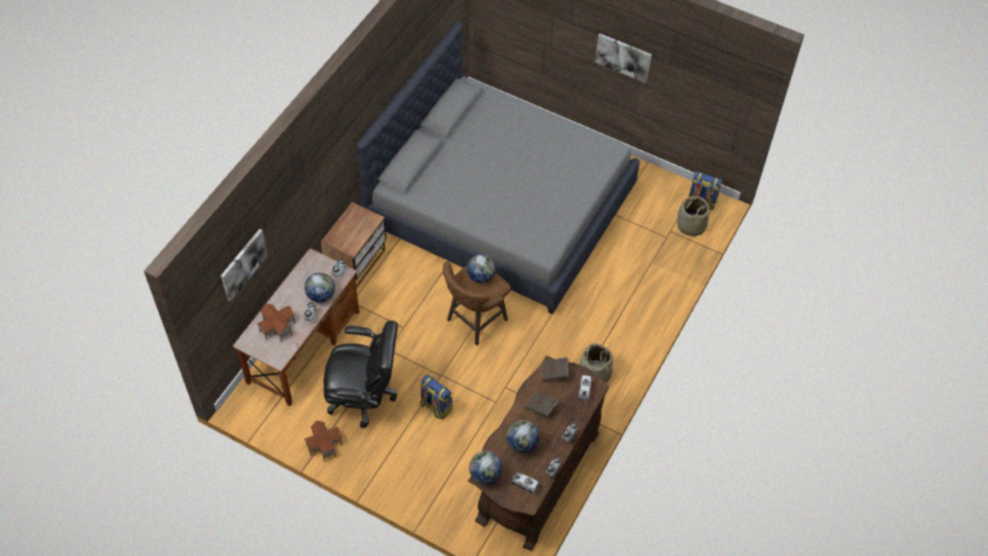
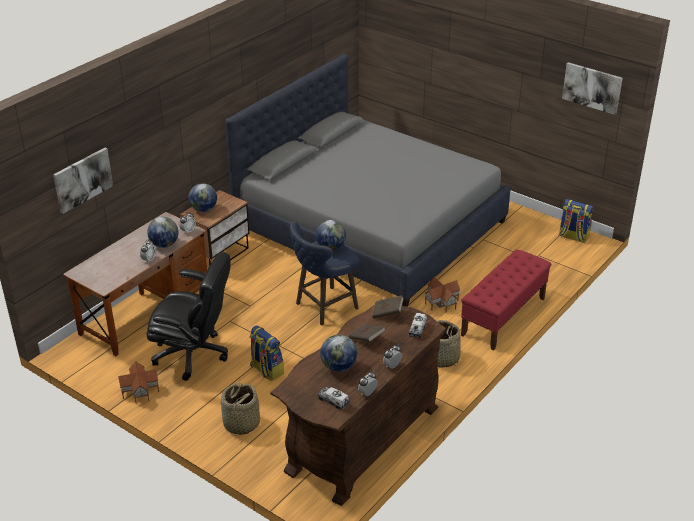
camera: 10 degrees right, 20 degrees down
(277, 328) = (112, 264): toy house -> toy house (441, 303)
(475, 321) = (324, 307): brown stool -> blue stool
(485, 475) = (291, 389): globe -> globe (203, 209)
(623, 57) = (496, 79): picture -> picture (592, 87)
(645, 316) = (503, 317): none -> red bench
(691, 226) = (560, 253): basket -> basket (241, 424)

